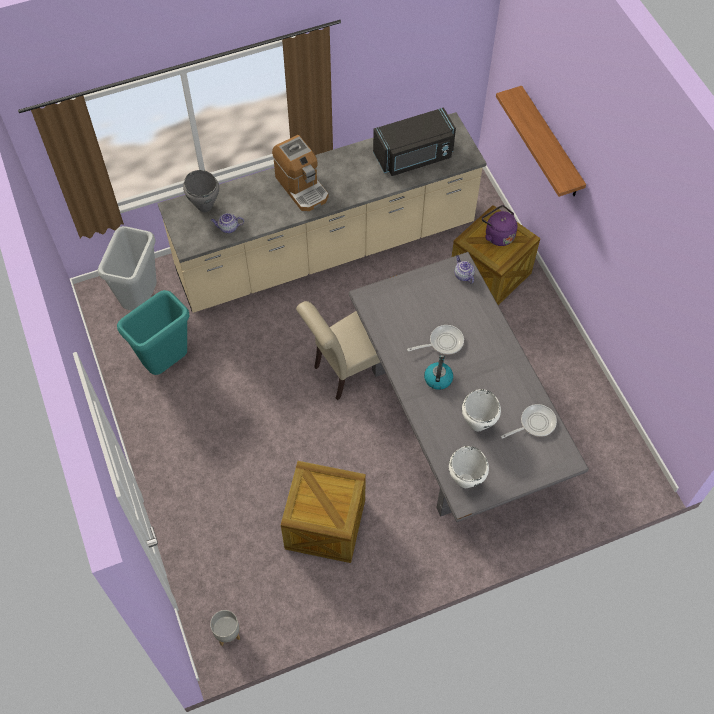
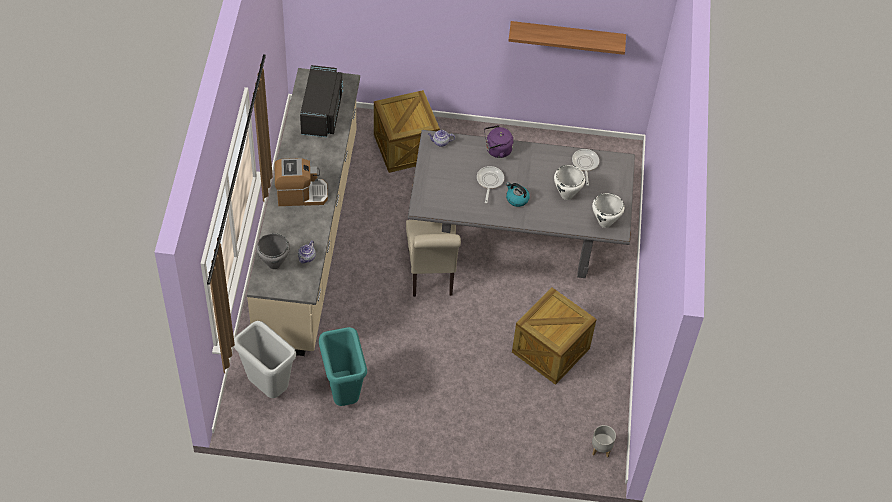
camera: 65 degrees left, 5 degrees down
(498, 235) = (403, 112): purple kettle -> purple kettle (497, 150)
(550, 144) = (395, 22): shelf -> shelf (567, 36)

